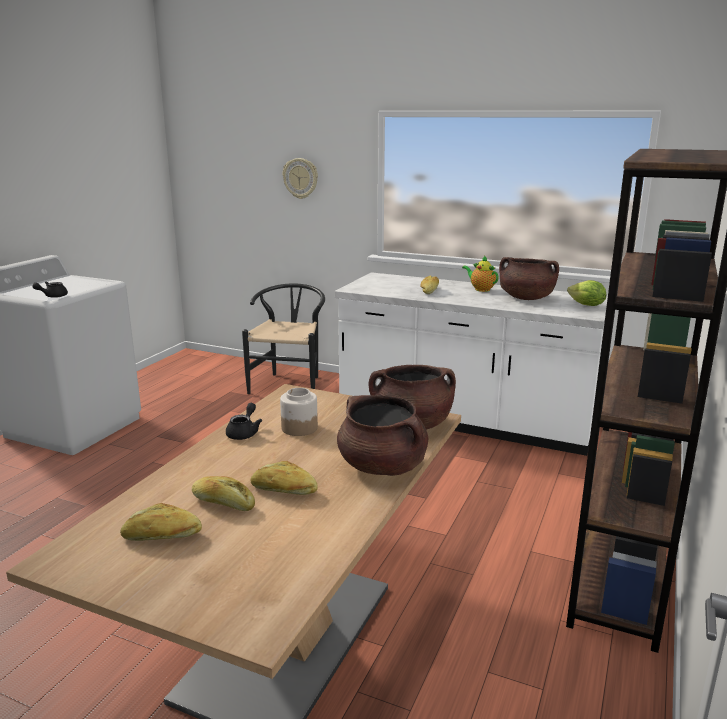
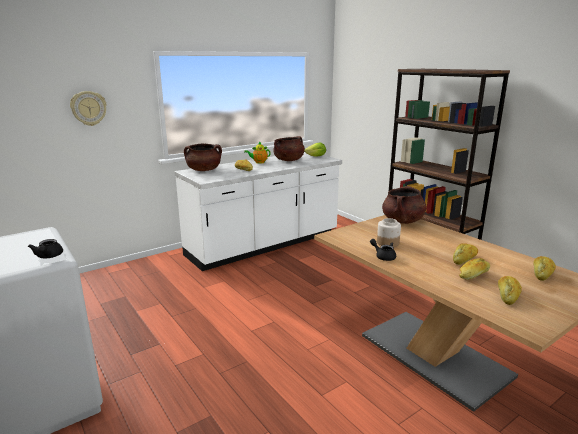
camera: 60 degrees left, 0 degrees up
(277, 567) = (542, 273): none -> bread
(290, 383) = (128, 277): black chair -> none
(383, 467) = (448, 236): brown cooking pot -> brown cooking pot (204, 170)

